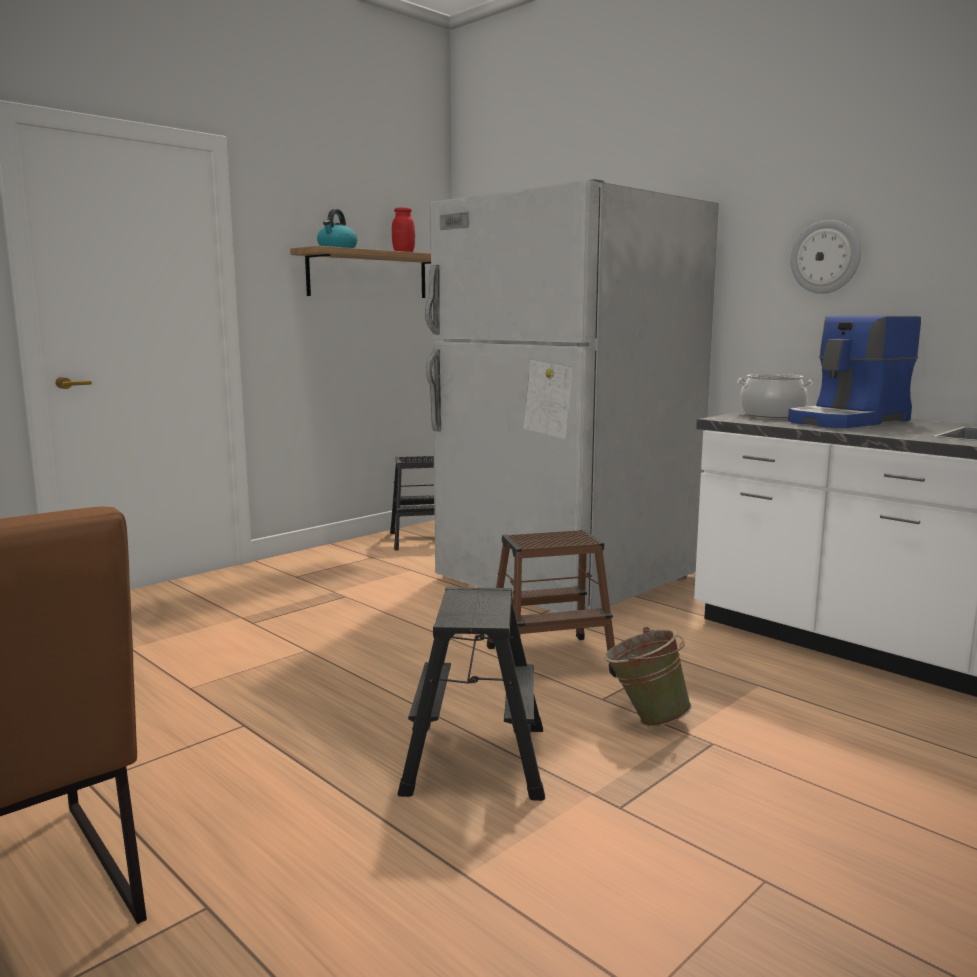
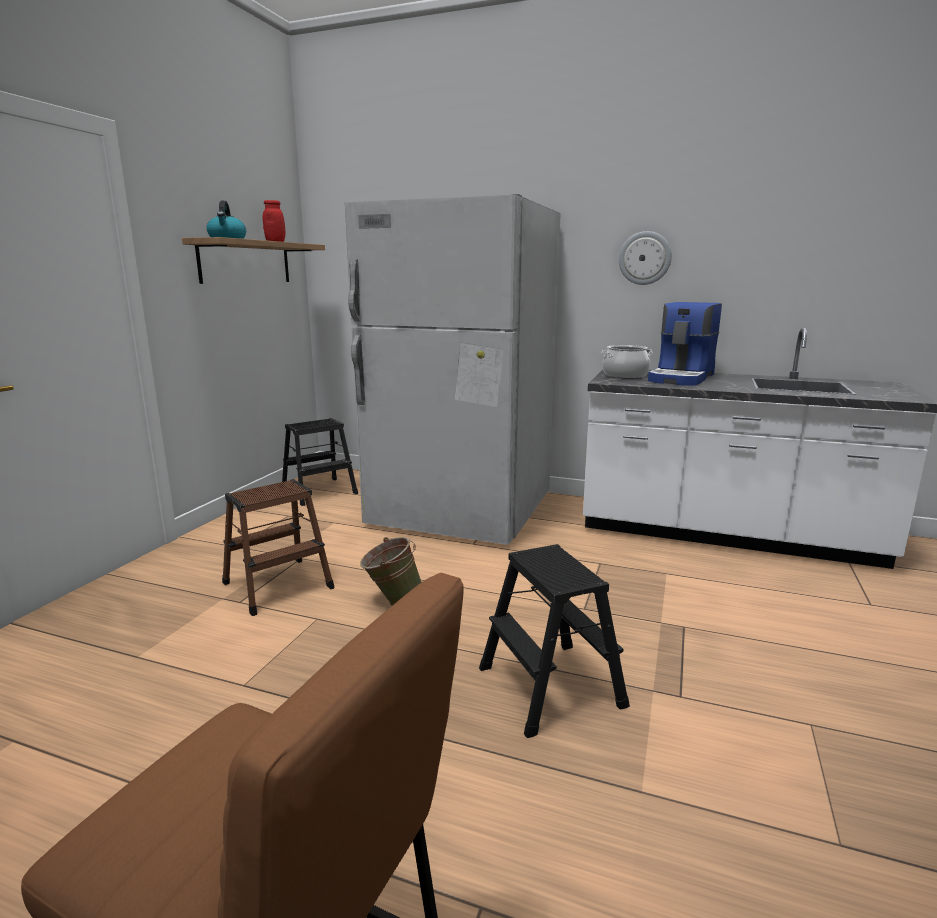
camera: 25 degrees left, 5 degrees up
(550, 660) = (518, 583): brown step ladder -> brown step ladder (278, 584)
(645, 718) = (626, 618): green bucket -> green bucket (392, 602)

